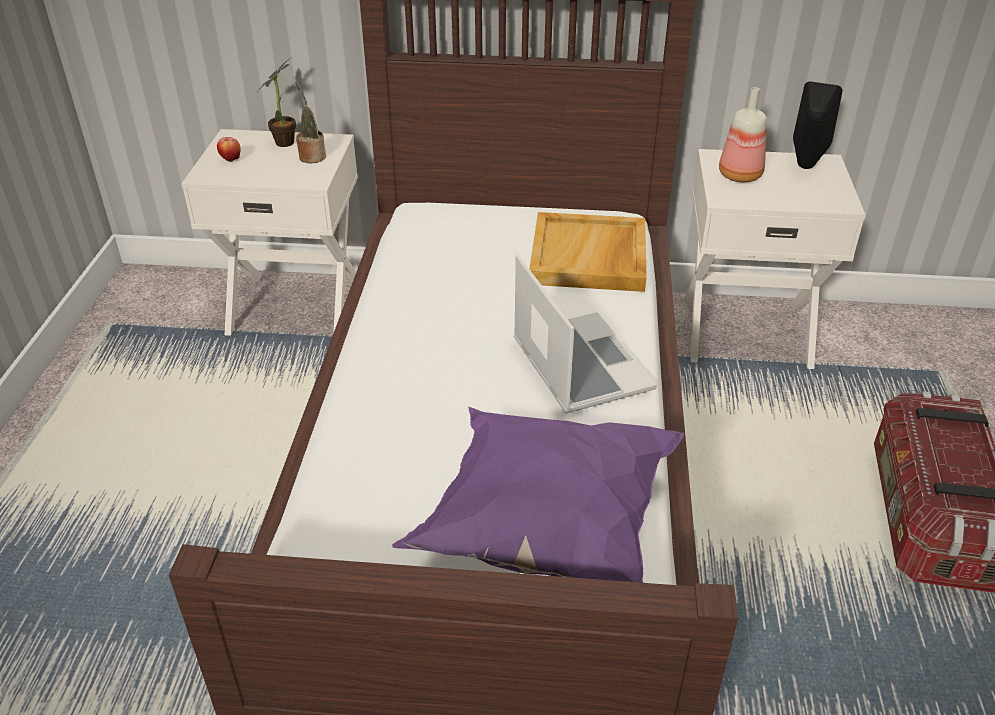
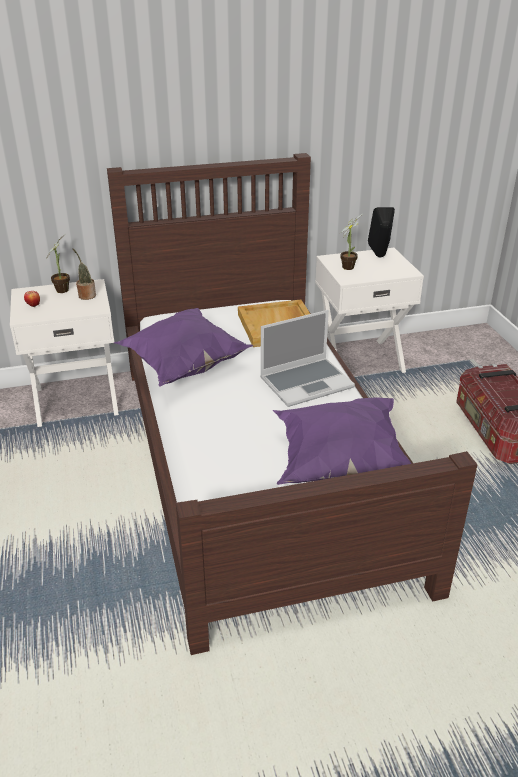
camera: 20 degrees left, 5 degrees down
(404, 297) = (183, 367): none -> purple pillow
(578, 364) = (306, 382): laptop -> laptop turned 105 degrees clockwise
(741, 176) = (348, 266): bottle -> potted plant

